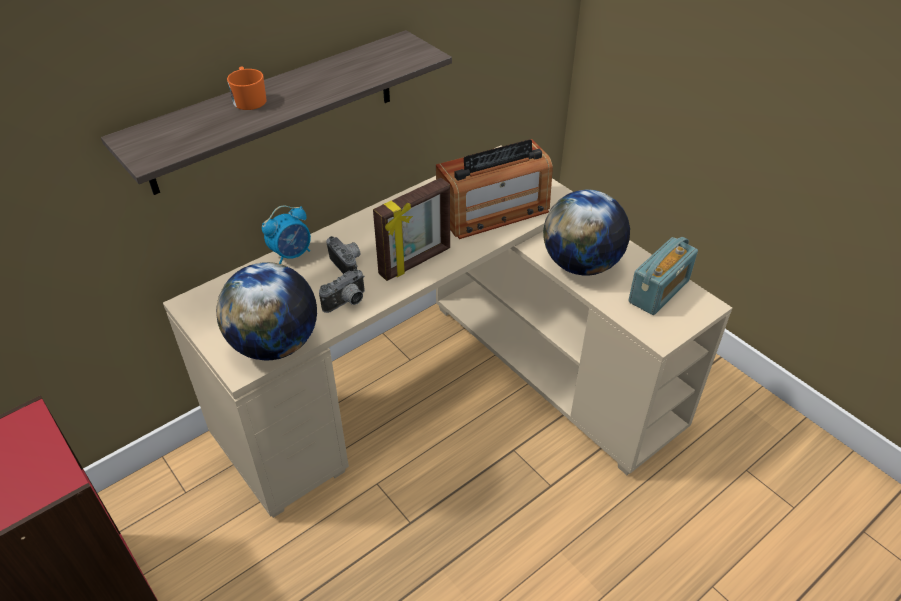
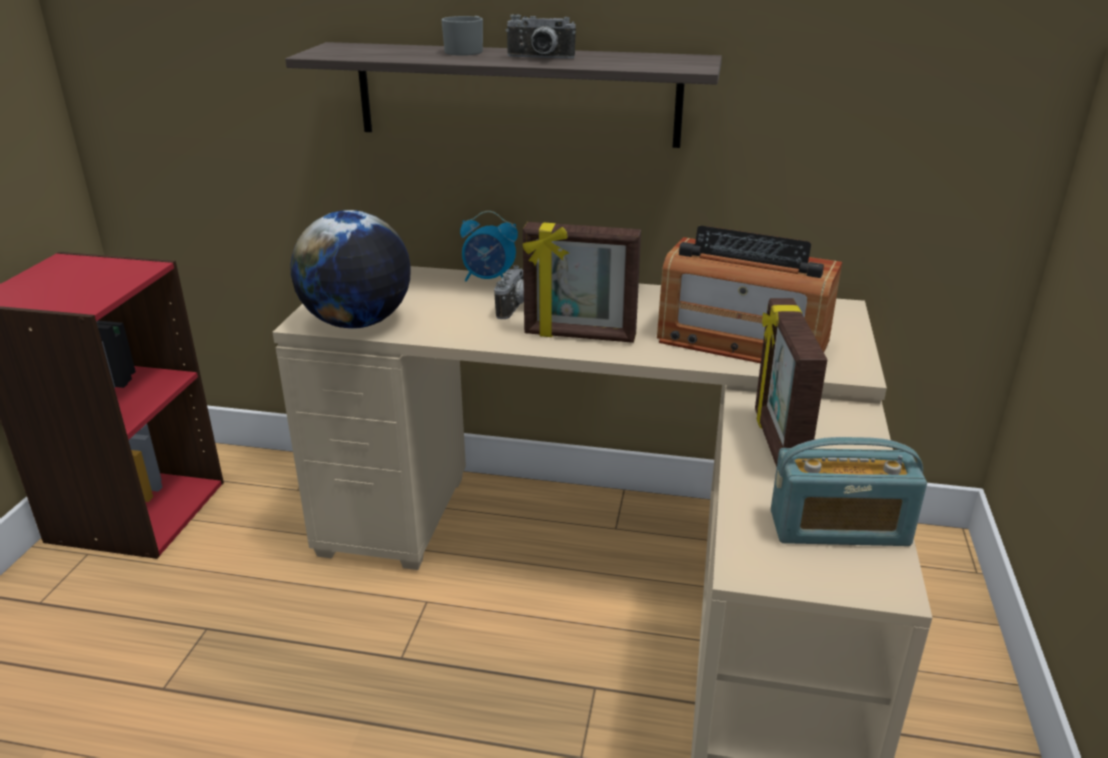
camera: 50 degrees right, 15 degrees down
(249, 99) = (466, 51): orange mug -> grey mug
(347, 303) = (462, 329): camera -> camera (540, 59)
(581, 265) = (777, 445): globe -> picture frame

